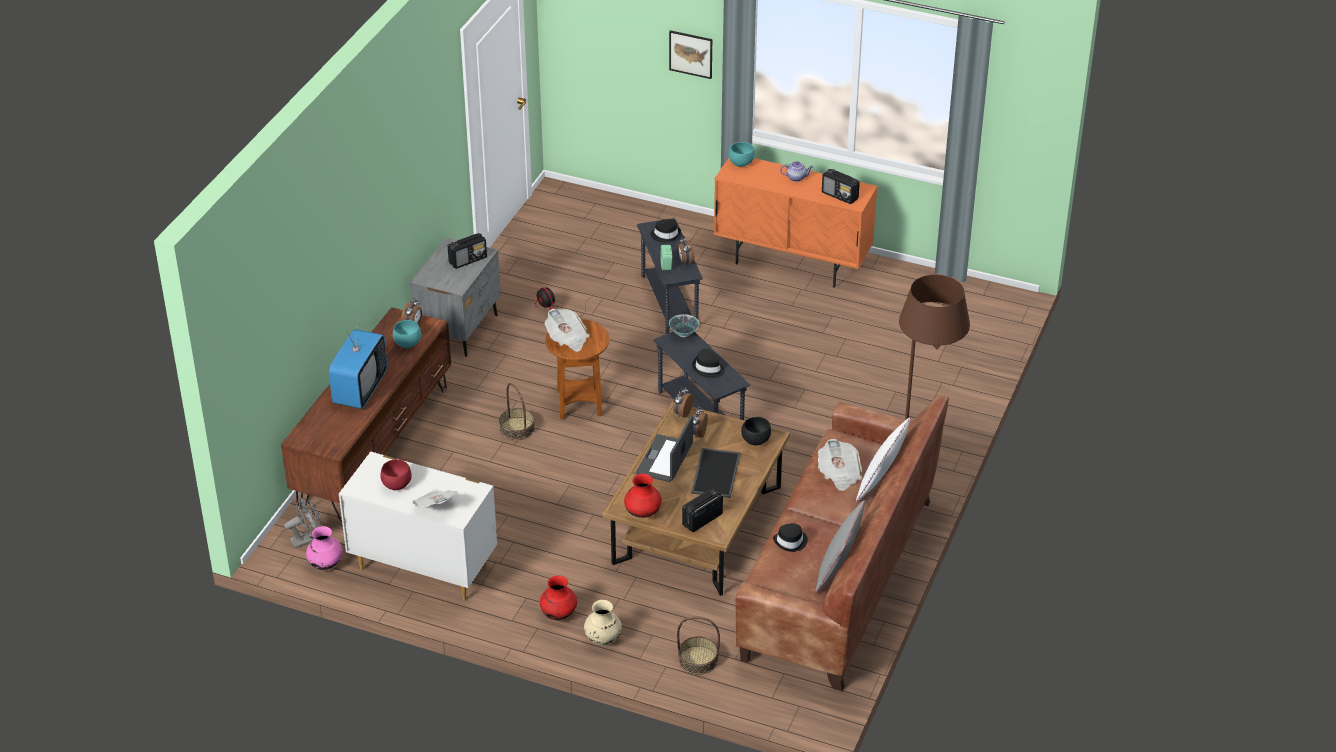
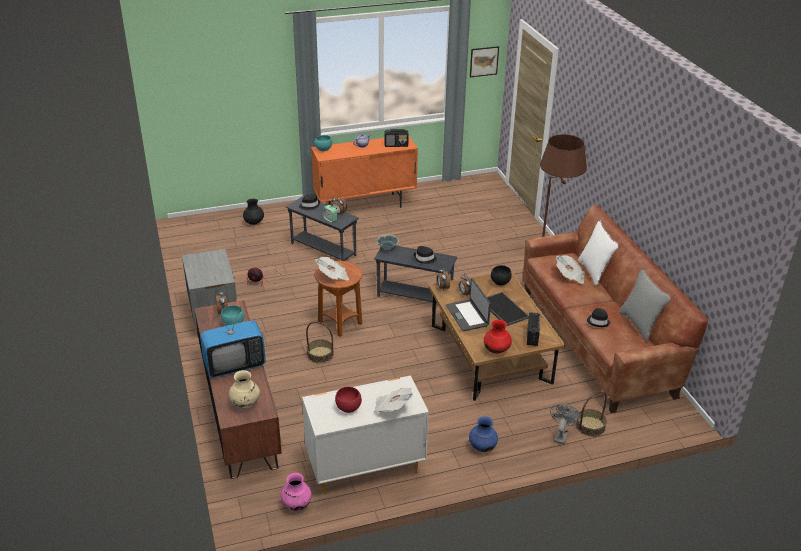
camera: 40 degrees left, 5 degrees down
(307, 539) = (263, 496): grey fan -> grey fan (561, 435)
(360, 389) = (235, 366): television -> television turned 90 degrees clockwise
(468, 260) = (213, 261): radio -> none
(558, 614) = (482, 447): red vase -> blue vase
(603, 639) = (526, 446): beige vase -> beige vase (245, 404)
(631, 227) = (254, 223): none -> black vase
(691, 54) = (268, 89): picture -> picture (484, 61)

